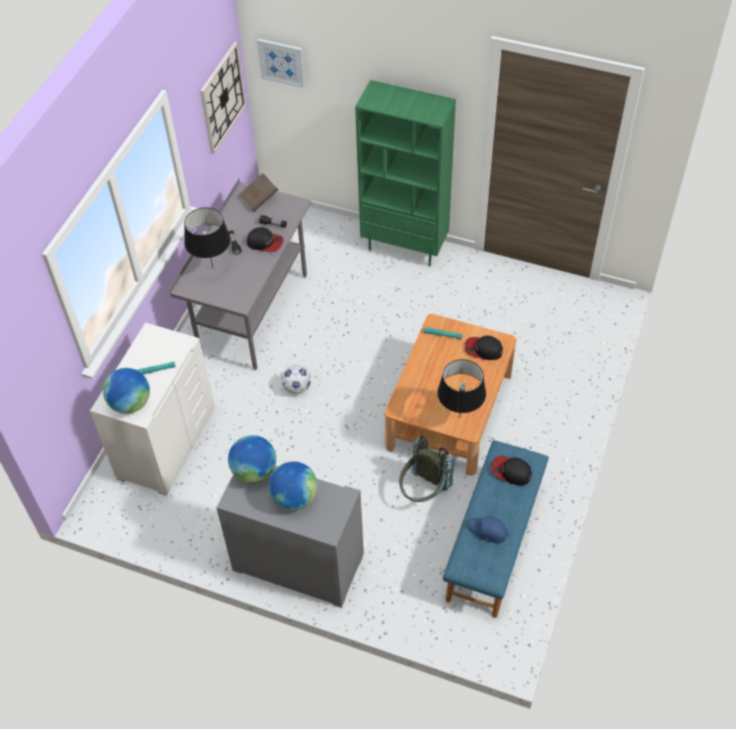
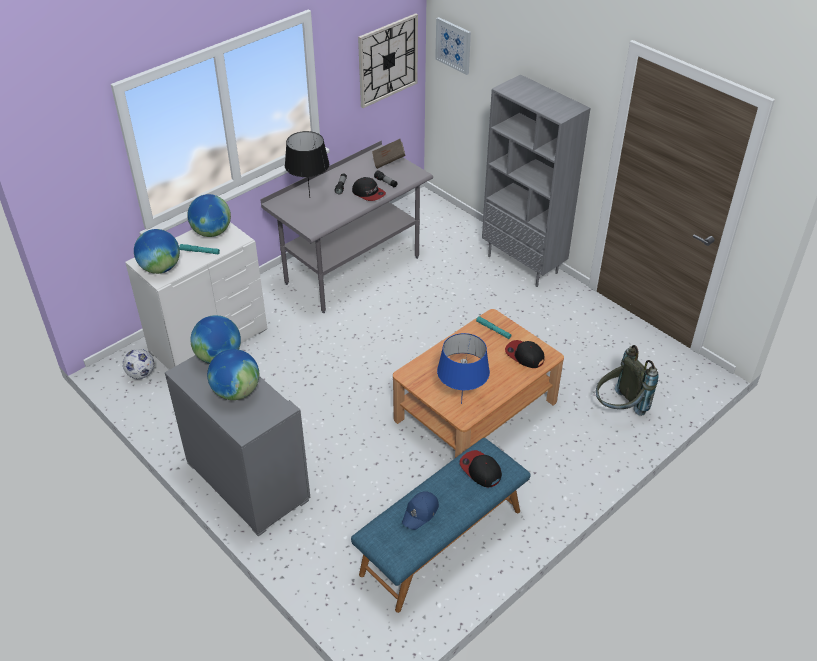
camera: 25 degrees right, 10 degrees down
(150, 345) = (211, 232): none -> globe
(297, 388) = (349, 340): football -> football (141, 374)
(405, 246) = (523, 264): green bookcase -> grey bookcase
(423, 491) = (403, 469): grey backpack -> grey backpack (618, 409)
(459, 417) = (461, 403): black table lamp -> blue table lamp
(487, 531) = (420, 513): blue cap -> blue cap turned 105 degrees counterclockwise

